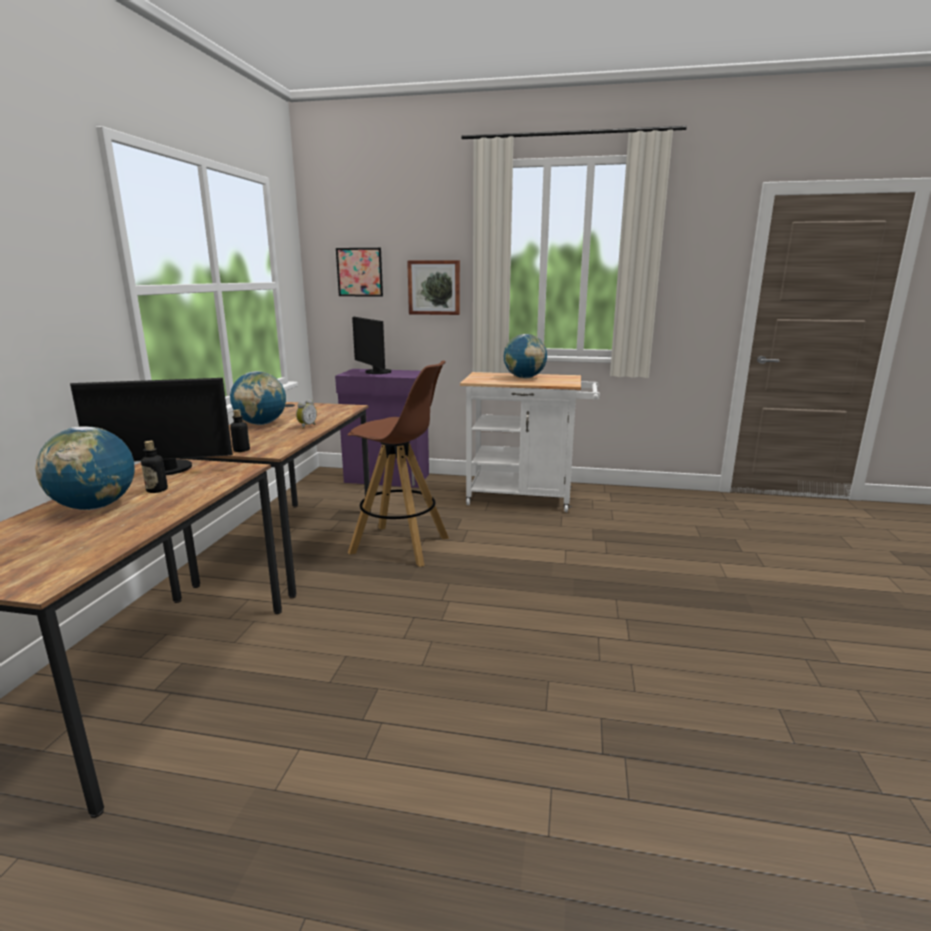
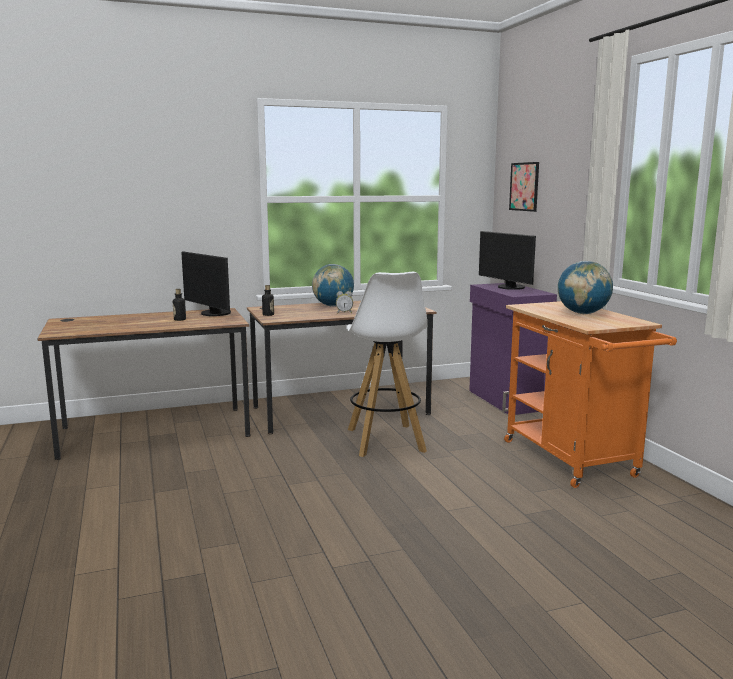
camera: 60 degrees right, 5 degrees down
(95, 507) = (147, 318): globe -> none
(375, 372) = (509, 287): monitor -> monitor turned 60 degrees counterclockwise
(401, 545) = (385, 440): brown stool -> white stool
(434, 287) = (571, 204): picture -> none
(527, 498) = (574, 462): white cart -> orange cart

